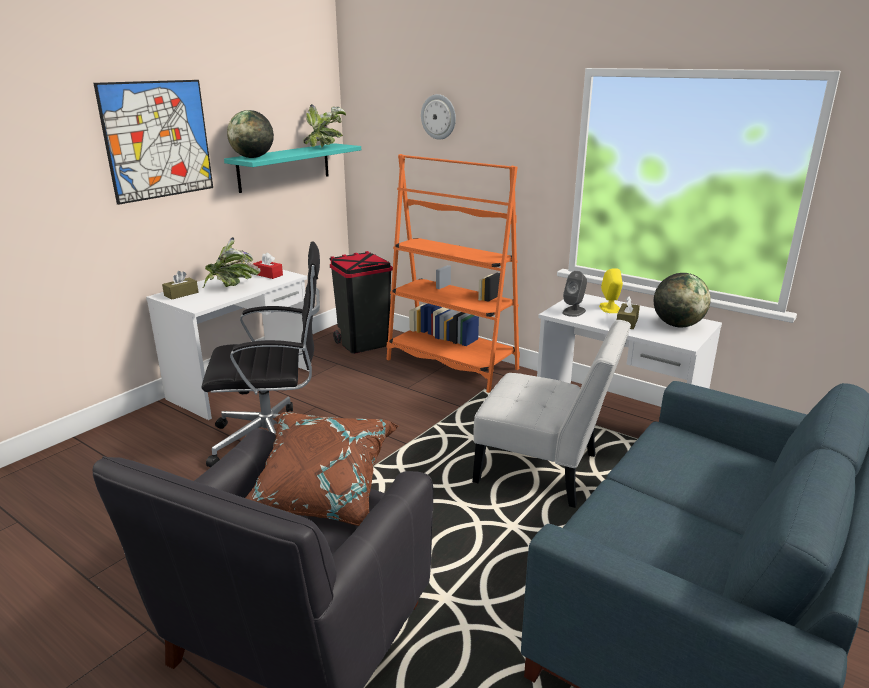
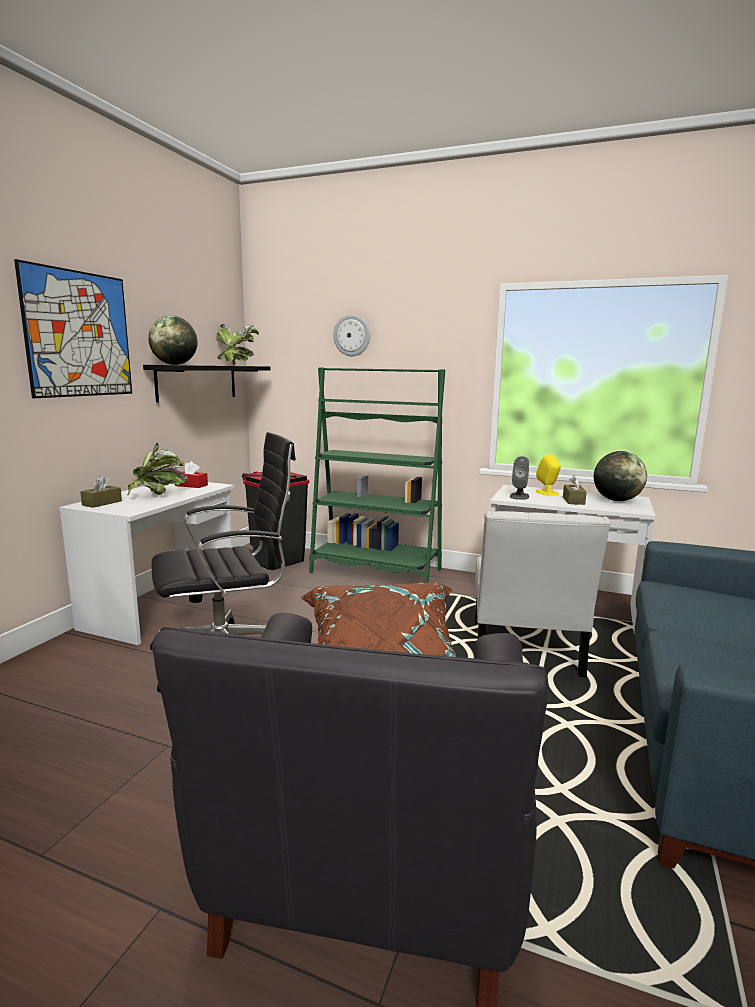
camera: 15 degrees left, 10 degrees down
(284, 167) = (197, 382): turquoise shelf -> black shelf
(452, 364) = (376, 571): orange bookcase -> green bookcase
(544, 471) = (525, 651): white chair -> white chair turned 90 degrees clockwise

